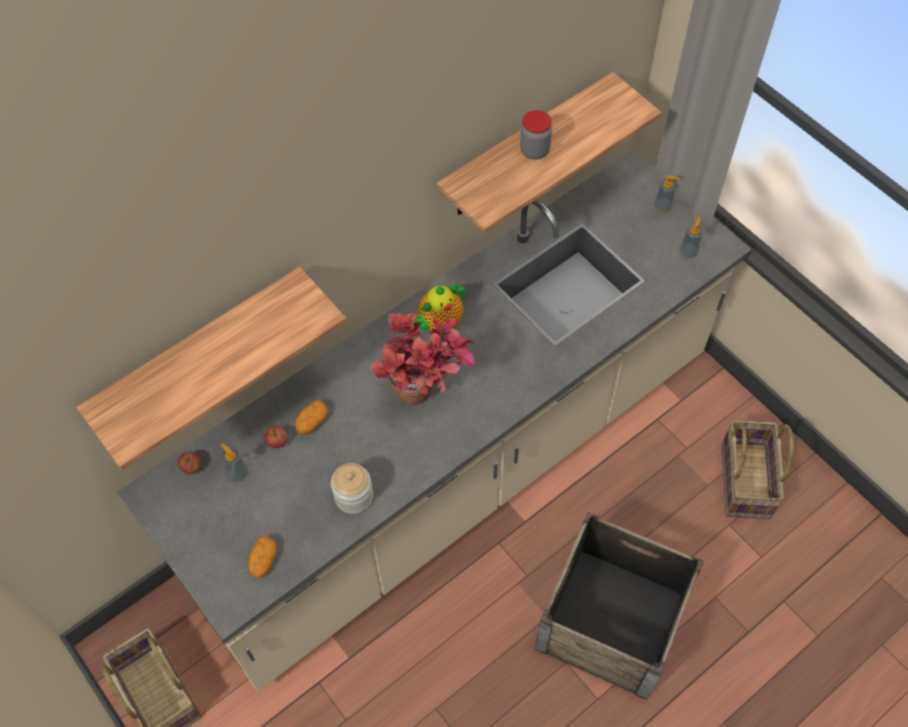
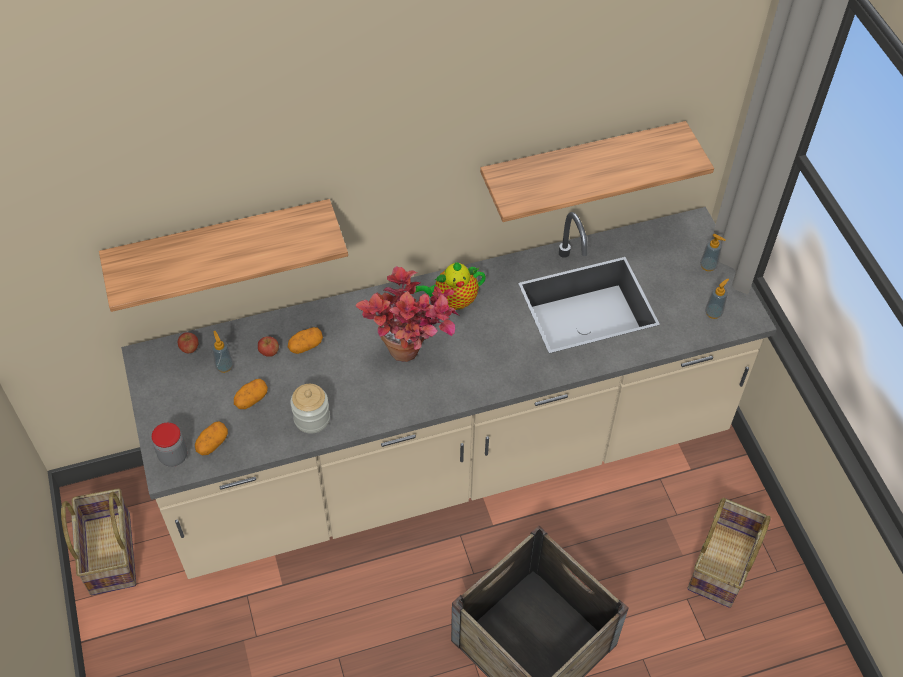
camera: 20 degrees right, 5 degrees down
(282, 499) = (251, 399): none -> potato
(534, 151) = (580, 166): jar -> jar (173, 456)

